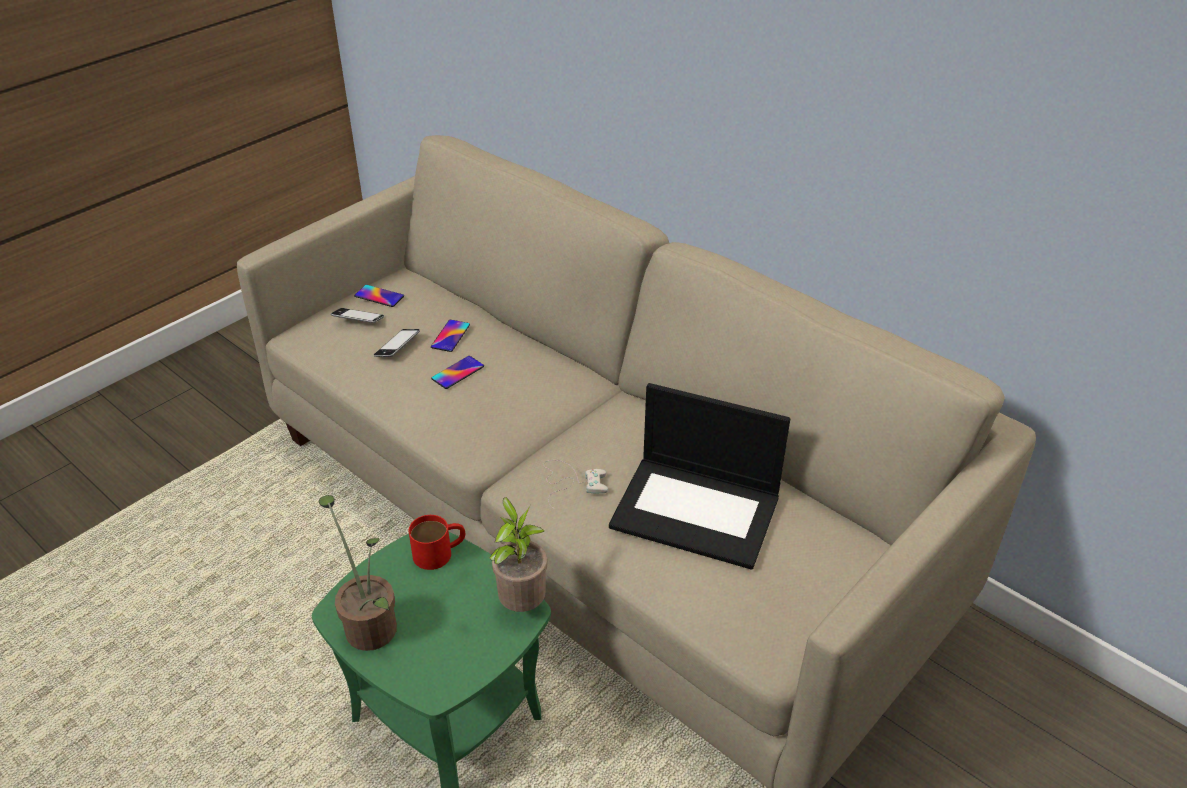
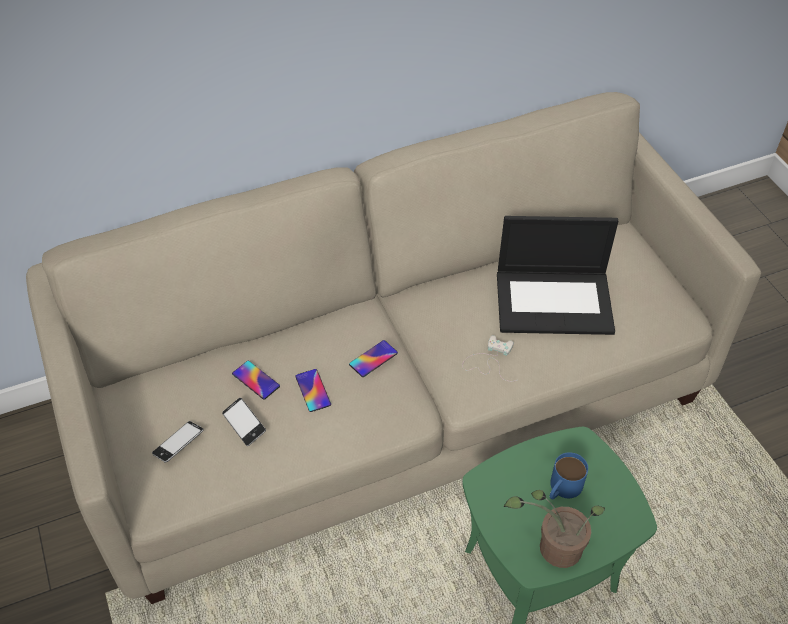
camera: 65 degrees left, 10 degrees up
(379, 296) = (152, 417): phone -> phone (373, 359)
(440, 552) = (498, 478): red mug -> none
(451, 610) = (562, 488): none -> blue mug
(521, 603) = (574, 441): potted plant -> none
(697, 511) = (555, 301): laptop -> laptop turned 45 degrees clockwise

